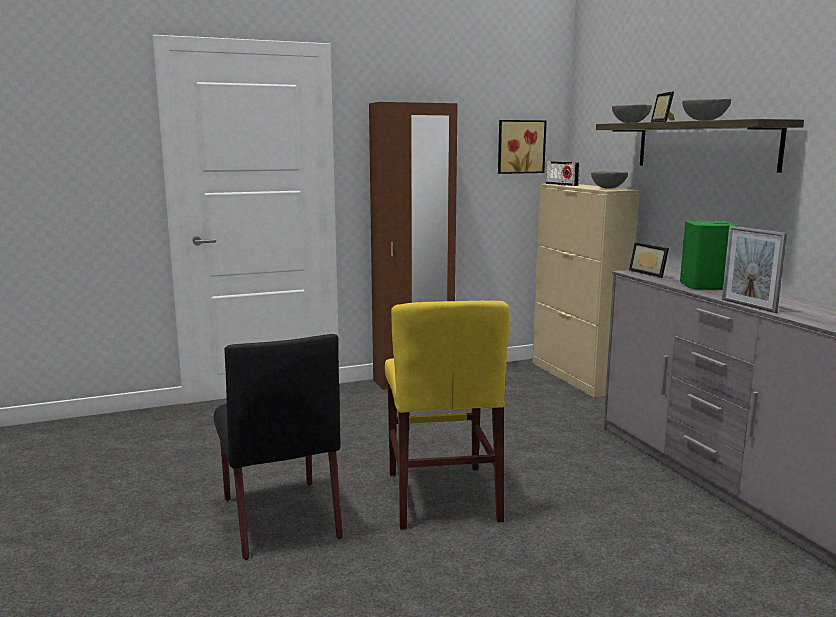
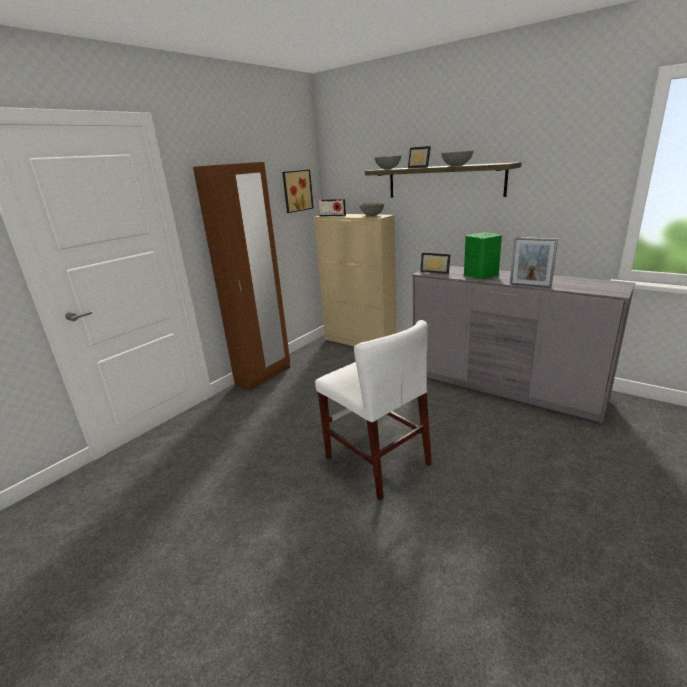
camera: 30 degrees left, 10 degrees up
(279, 516) = (288, 531): black chair -> none
(442, 495) = (377, 461): yellow chair -> white chair

